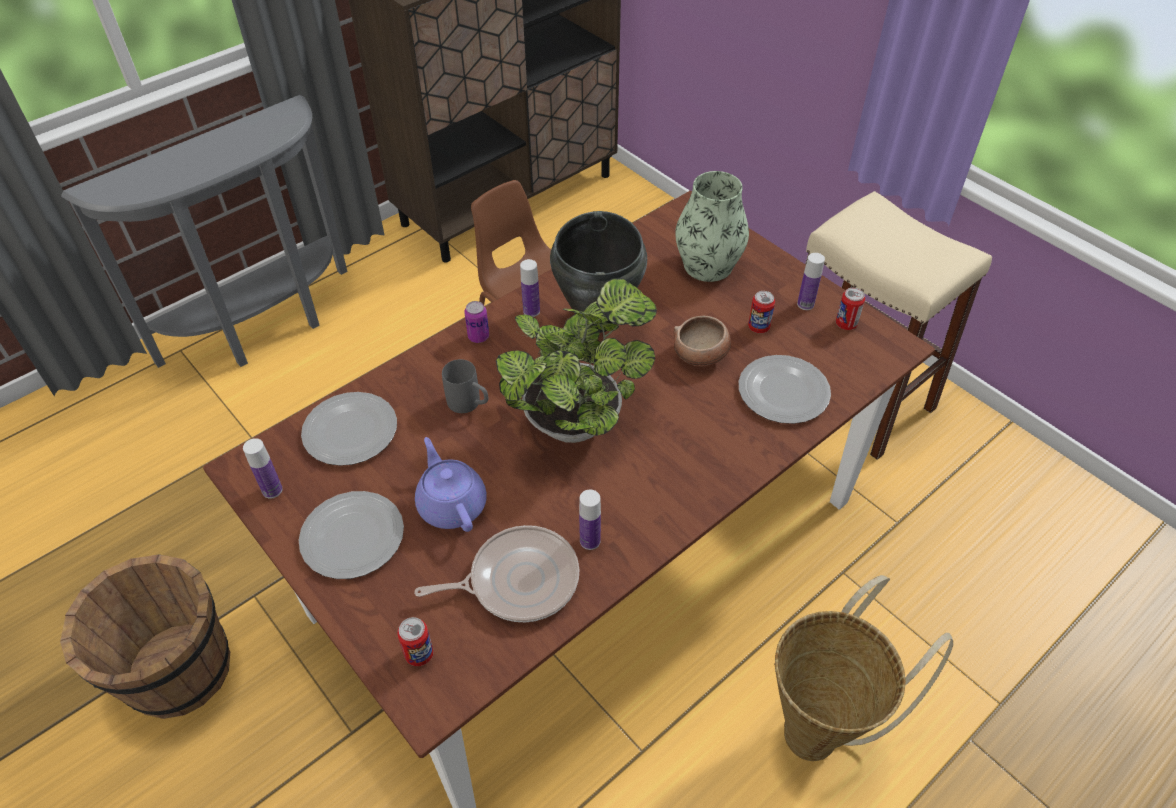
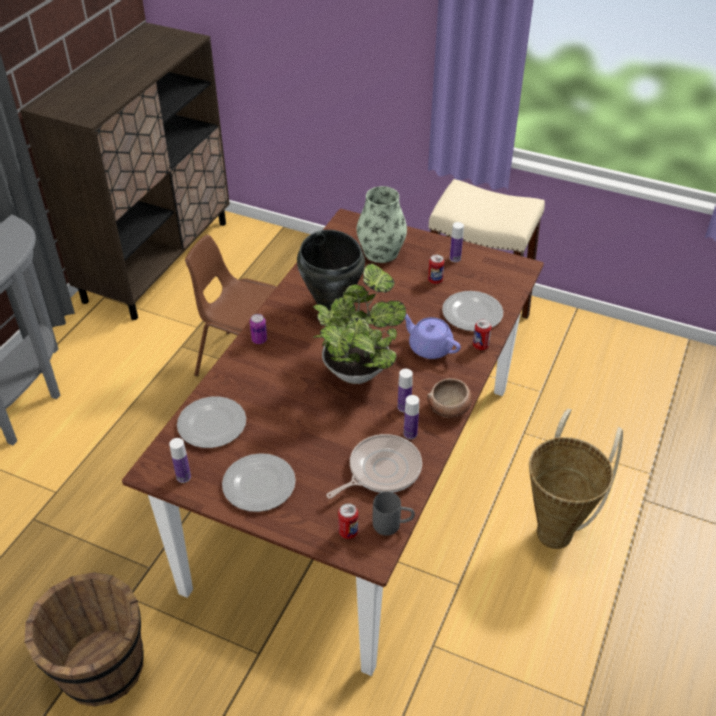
camera: 25 degrees left, 5 degrees down
(451, 504) = (310, 443): purple teapot -> purple teapot (429, 347)
(470, 404) = (282, 382): grey mug -> grey mug (393, 525)
(531, 311) = (284, 313): bottle -> bottle (404, 407)
(701, 355) = (410, 307): bowl -> bowl (450, 408)
(846, 324) = (485, 263): can -> can (480, 346)

